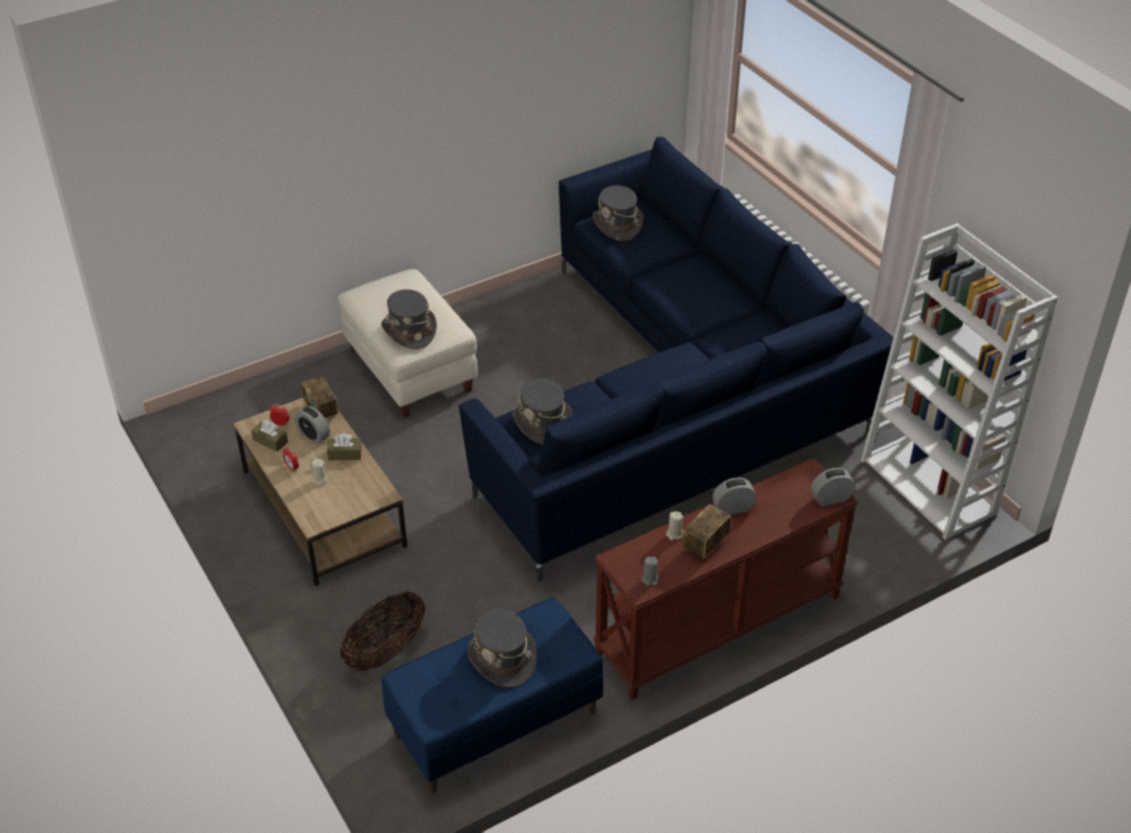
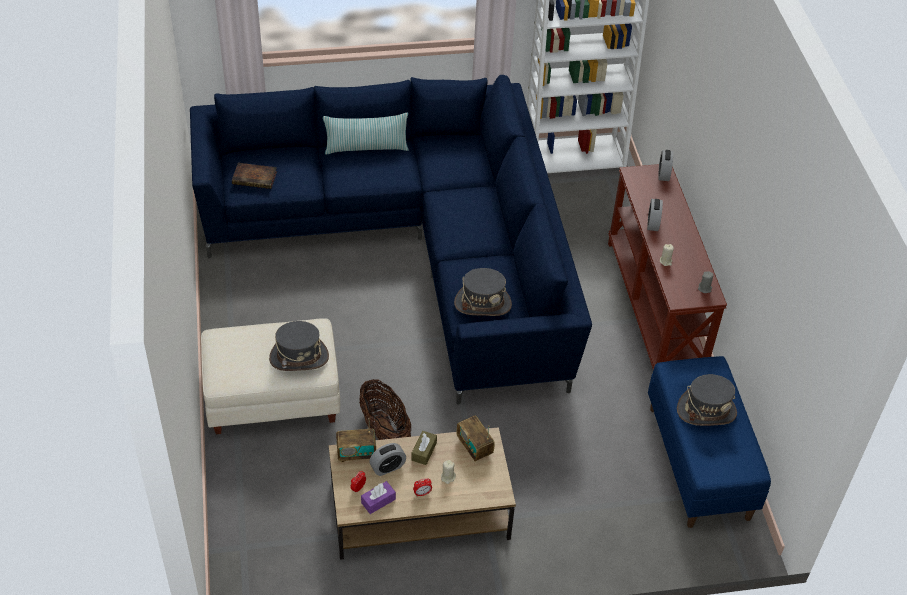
camera: 70 degrees left, 5 degrees up
(270, 441) = (378, 501): brown tissue box -> purple tissue box
(386, 651) = (603, 510): basket -> basket (385, 430)
(617, 225) = (256, 178): grey hat -> book
(706, 544) = (682, 249): radio -> radio (474, 447)
(718, 279) = (366, 148): none -> pillow

